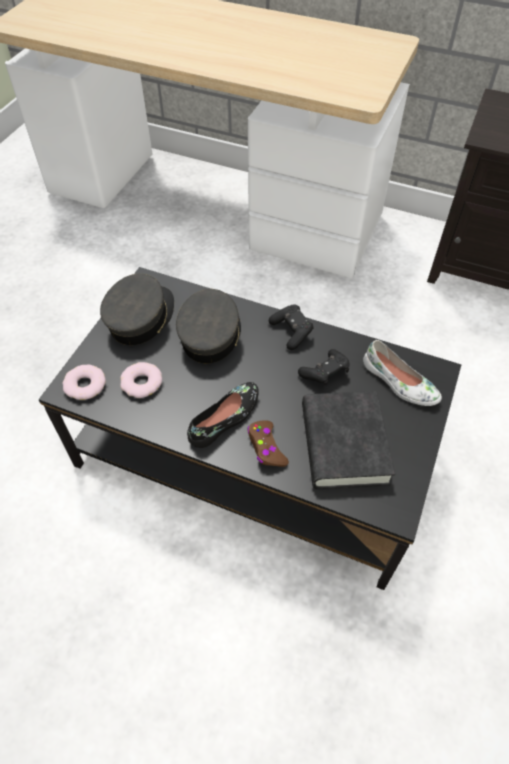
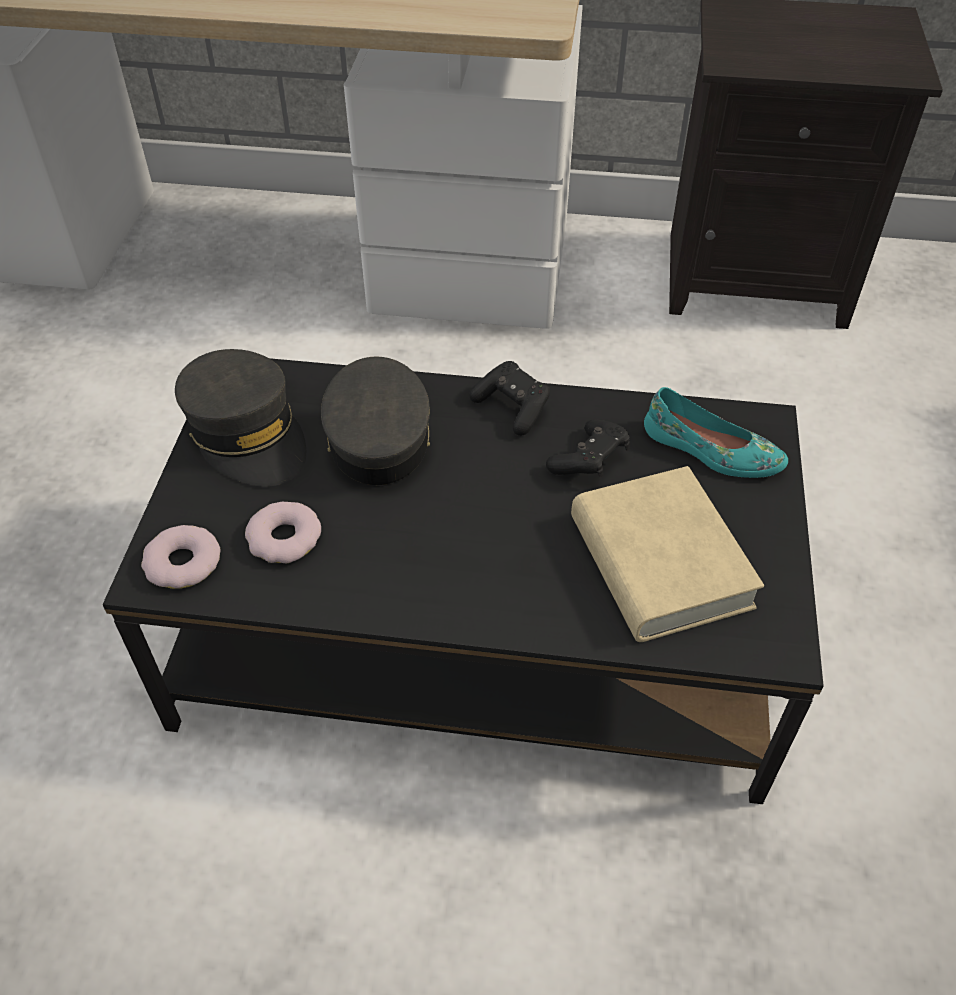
camera: 15 degrees left, 5 degrees down
(141, 318) = (247, 434): grey cap -> grey cap turned 135 degrees clockwise
(225, 418) = (450, 565): black shoe -> none
(266, 447) = (535, 596): brown game controller -> none
(344, 444) = (659, 563): black book -> beige book
(399, 382) = (711, 451): white shoe -> turquoise shoe

